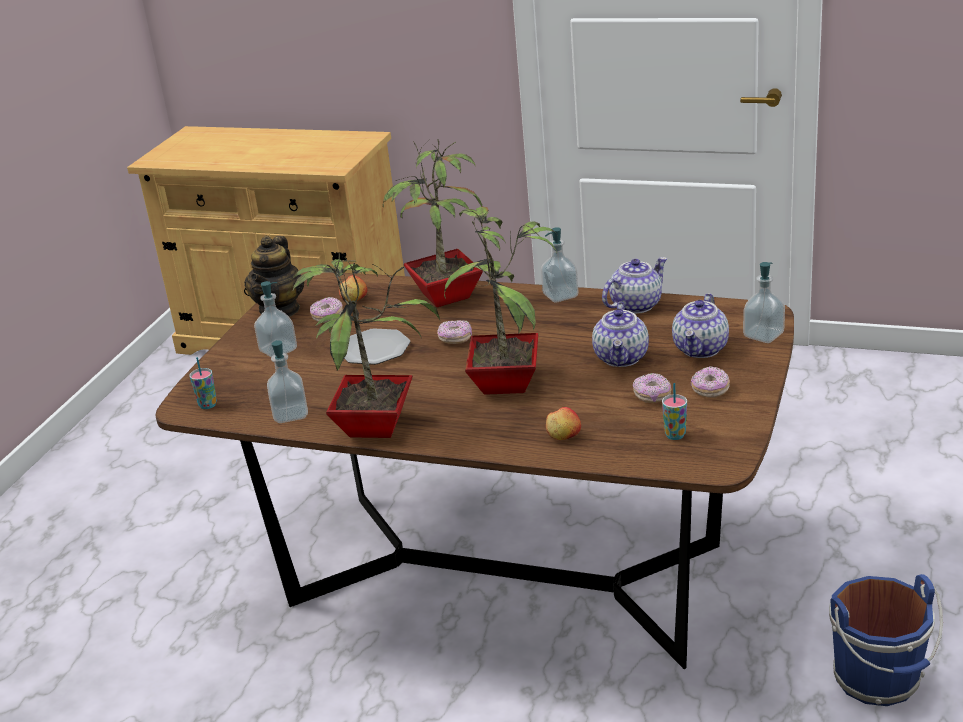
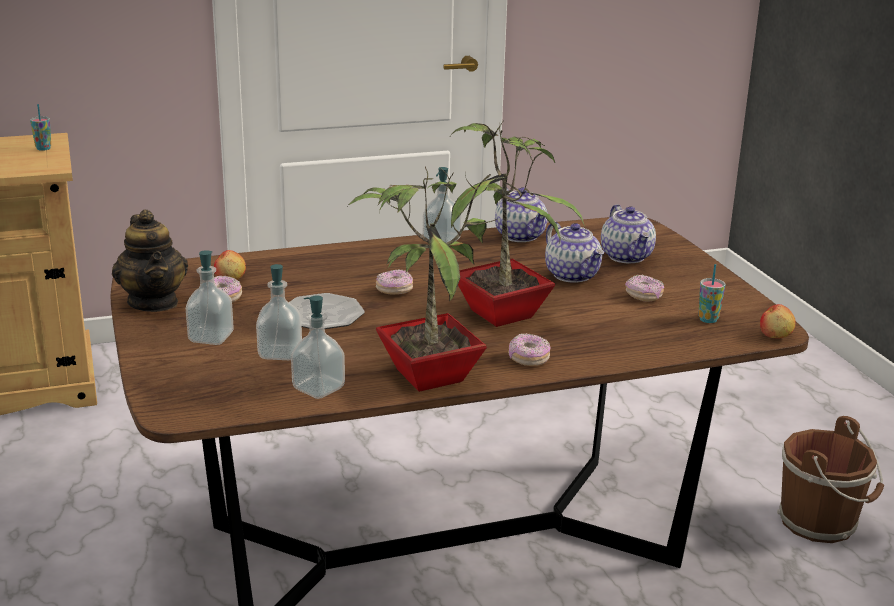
camera: 40 degrees left, 5 degrees down
(208, 405) = (202, 403): cup -> cup (43, 148)
(442, 297) = (326, 261): potted plant -> none
(564, 436) = (620, 342): apple -> apple (776, 335)
(636, 305) = (521, 236): teapot -> teapot turned 135 degrees clockwise
(710, 390) = (681, 283): donut -> donut (528, 359)
(763, 335) = (659, 238): soap dispenser -> soap dispenser (280, 353)
(879, 680) = (821, 522): blue bucket -> brown bucket

